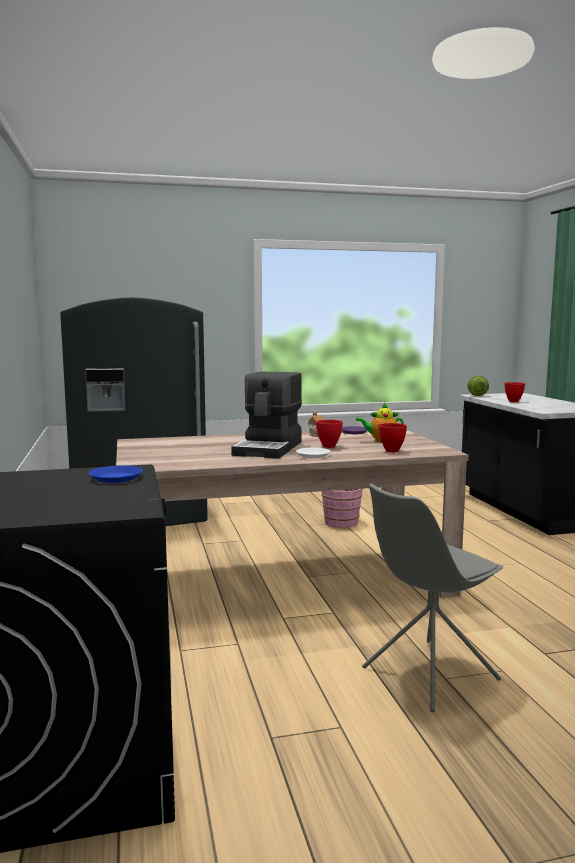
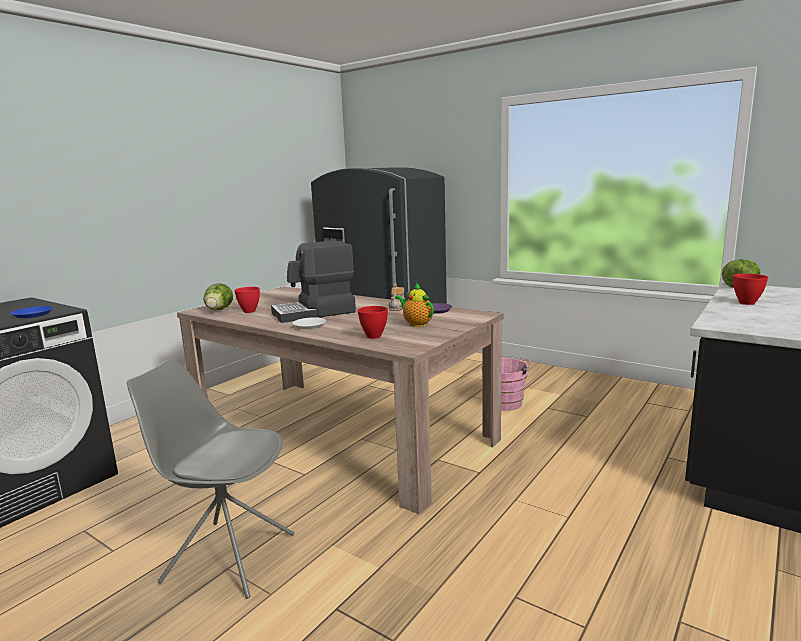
camera: 50 degrees right, 5 degrees up
(161, 463) = (218, 310): none -> lettuce
(329, 446) = (356, 320): red bowl -> red bowl (250, 311)

